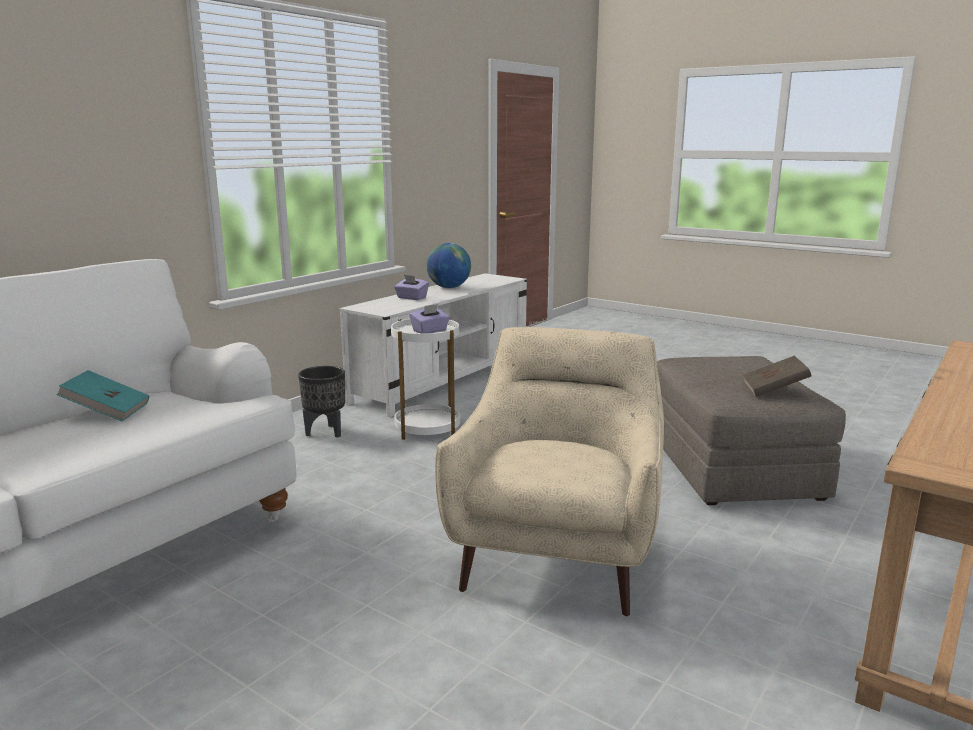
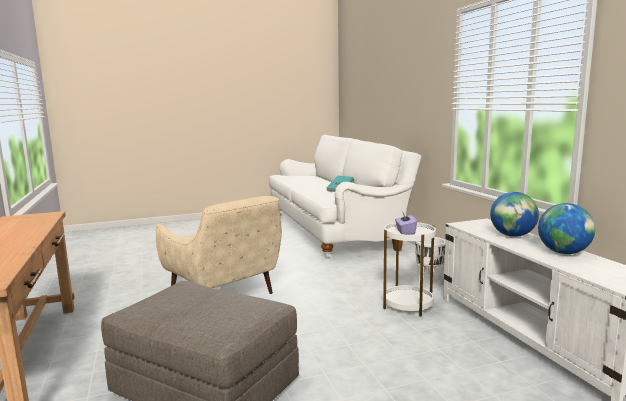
camera: 125 degrees right, 5 degrees down
(326, 432) = (429, 280): black planter -> white planter
(411, 298) = (512, 235): purple tissue box -> globe
(774, 390) = (161, 302): brown book -> none

